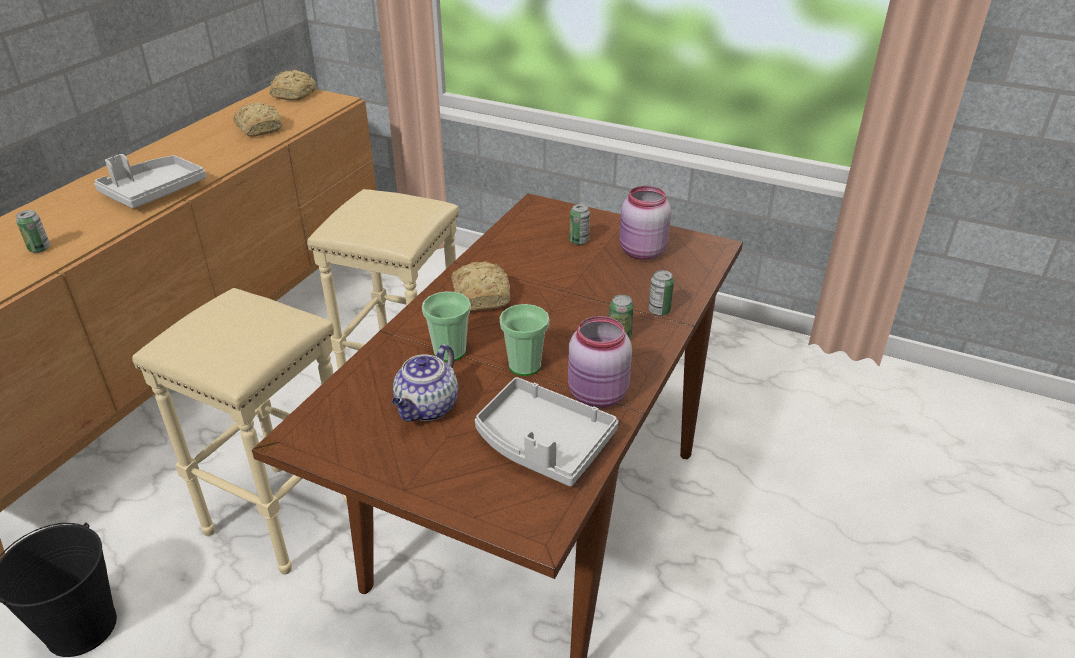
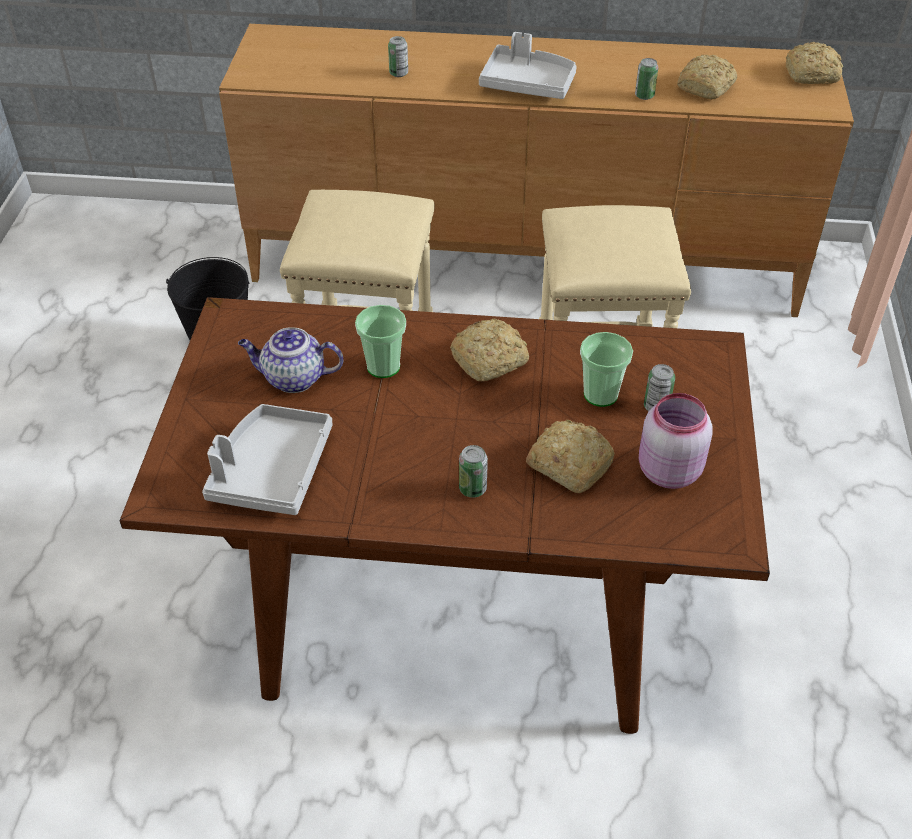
camera: 70 degrees right, 10 degrees up
(524, 365) = (385, 426): cup -> cup (600, 394)
(598, 396) = (359, 495): pink jar -> none
(615, 288) = (568, 464): none -> bread
(659, 311) = (543, 513): can -> can (644, 96)

